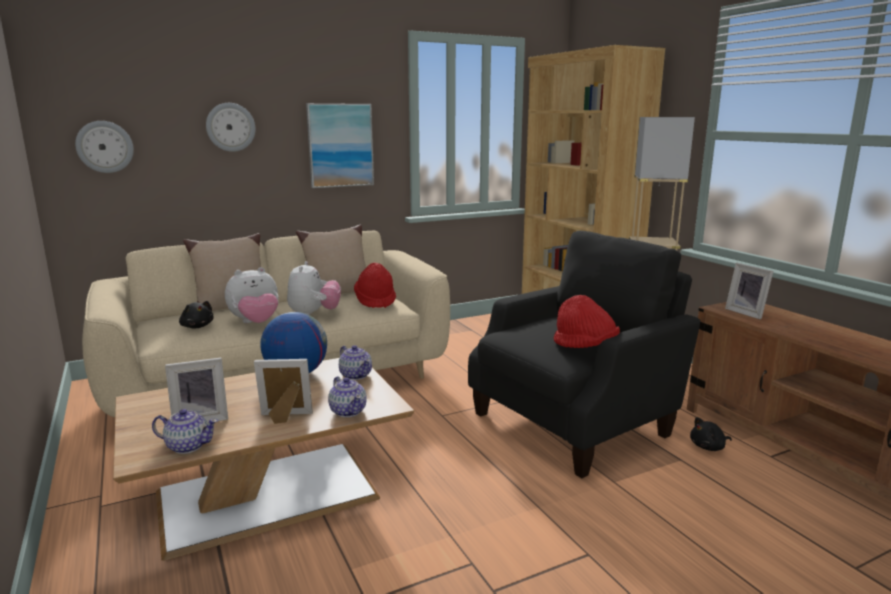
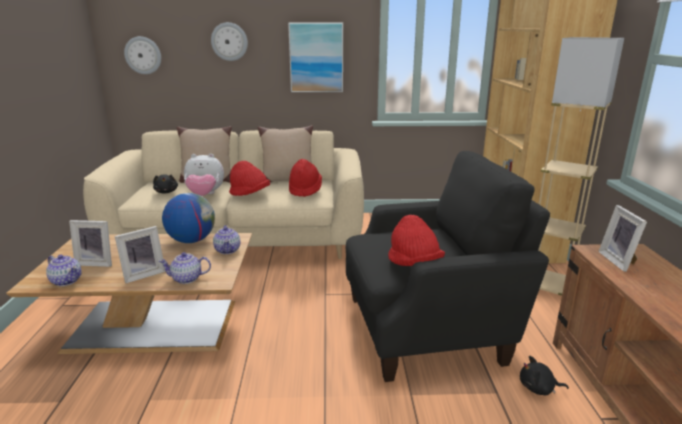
camera: 25 degrees right, 5 degrees up
(285, 418) = (143, 274): picture frame -> picture frame turned 120 degrees clockwise
(314, 314) = (249, 194): plush toy -> red hat
(348, 411) = (187, 279): teapot -> teapot turned 90 degrees clockwise

